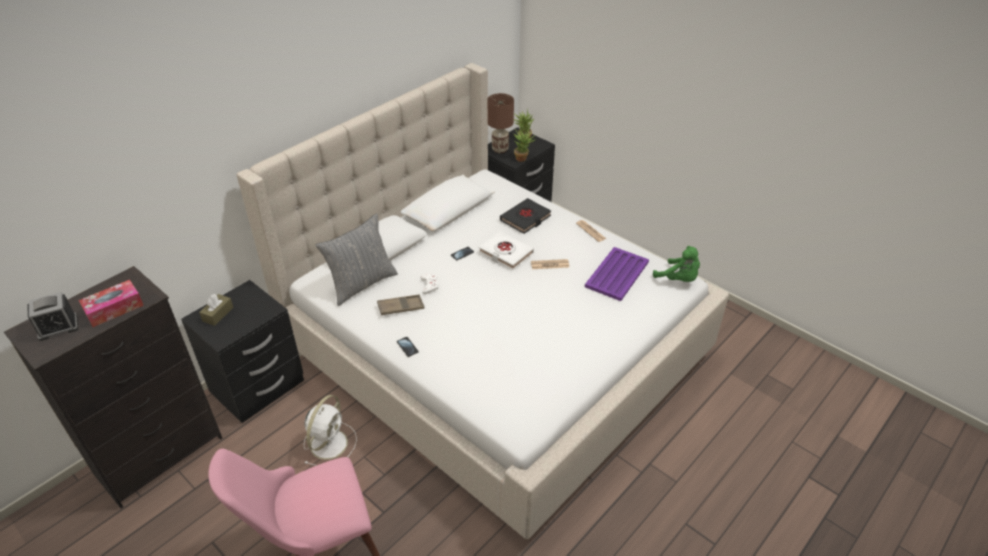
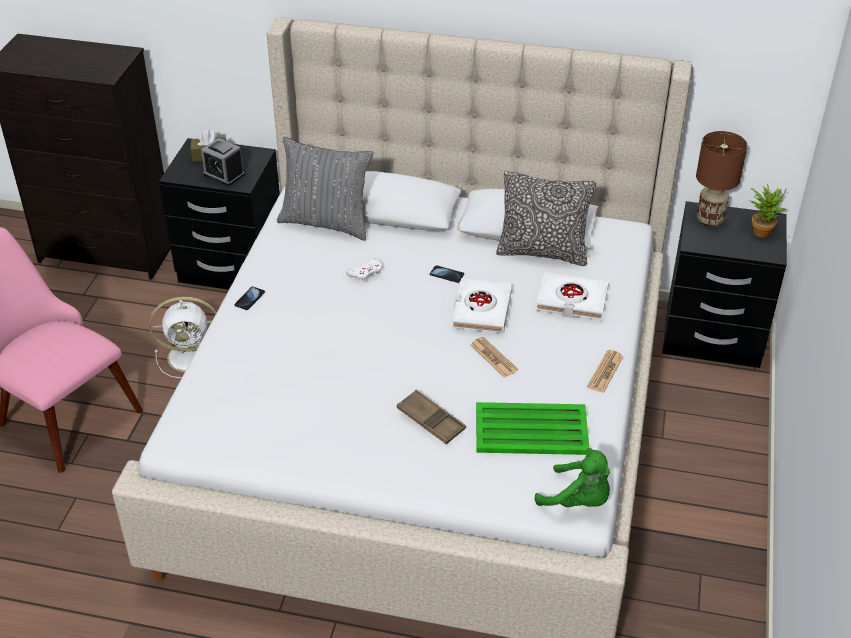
camera: 60 degrees right, 0 degrees up
(58, 327) = (37, 53): alarm clock -> alarm clock (224, 174)
(114, 309) = (78, 67): tissue box -> none
(401, 307) = (310, 267): brown tray -> brown tray (431, 421)
(475, 211) = (542, 252): none -> pillow
(523, 158) = (713, 248): potted plant -> none
(525, 219) = (571, 300): black book -> white book
(617, 274) = (532, 430): purple tray -> green tray
(678, 279) = (578, 500): green plush toy -> green plush toy turned 75 degrees counterclockwise

